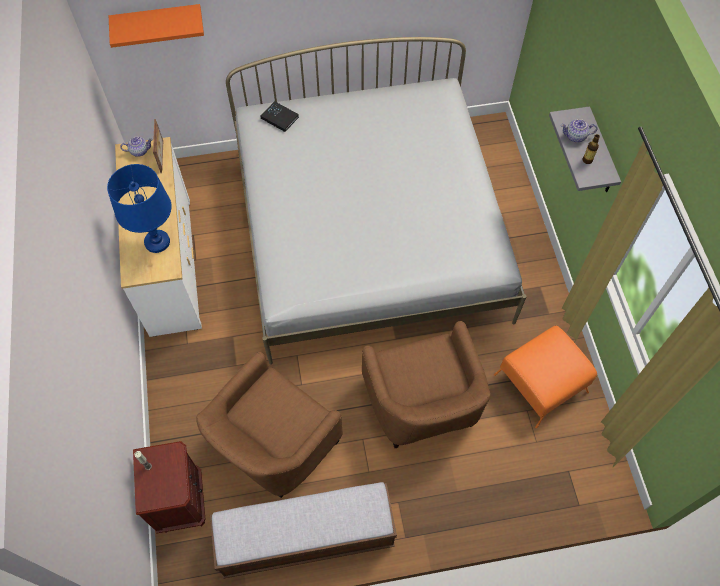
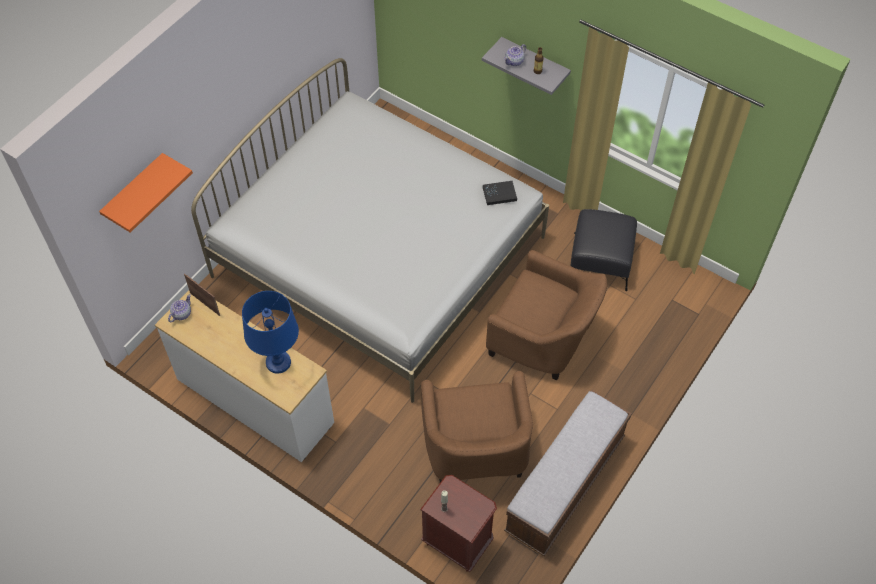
camera: 45 degrees left, 5 degrees down
(279, 117) = (253, 212): black book -> black book (499, 194)
(541, 383) = (600, 260): orange ottoman -> black ottoman

